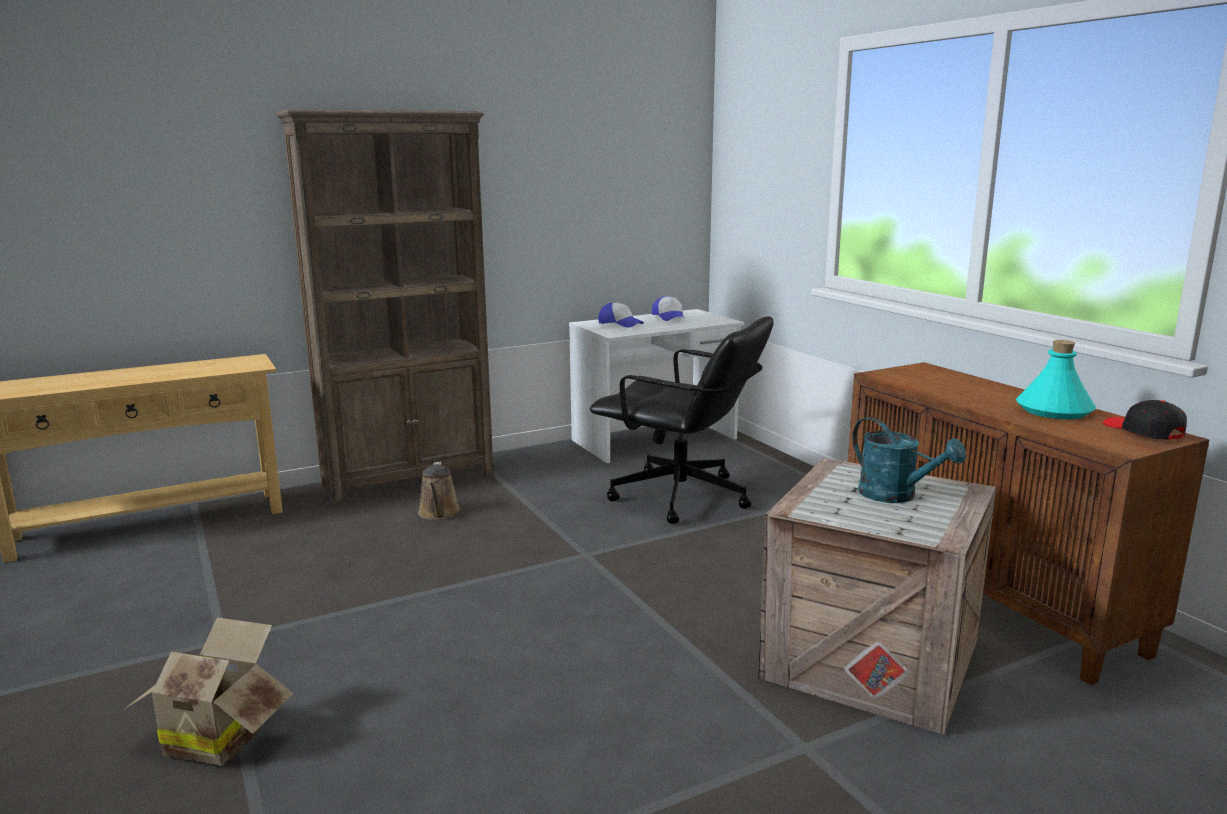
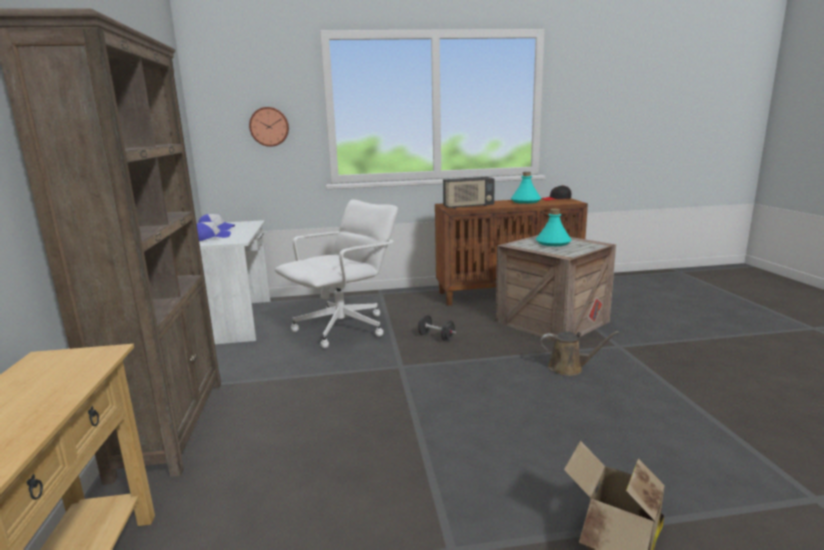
camera: 70 degrees left, 0 degrees up
(439, 513) = (272, 415): brown watering can -> brown watering can (569, 368)
(681, 497) = (343, 328): black office chair -> white office chair
(701, 562) = (436, 337): none -> black dumbbell
(774, 188) = (269, 126): none -> wall clock
(896, 496) = (553, 243): turquoise watering can -> turquoise bottle
(919, 381) = (468, 206): none -> radio

